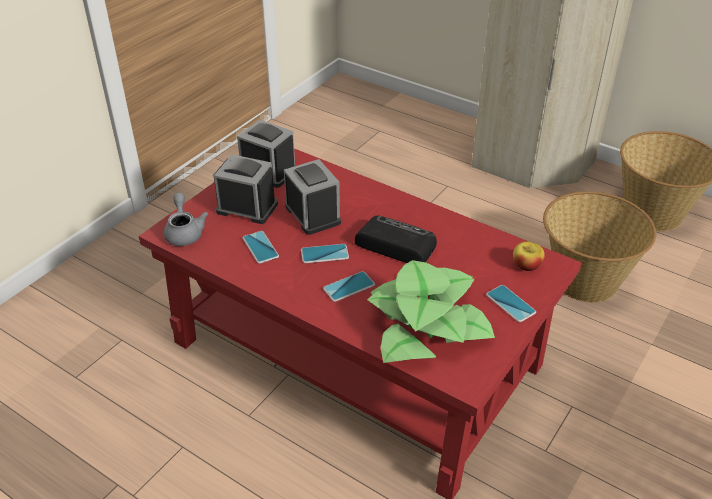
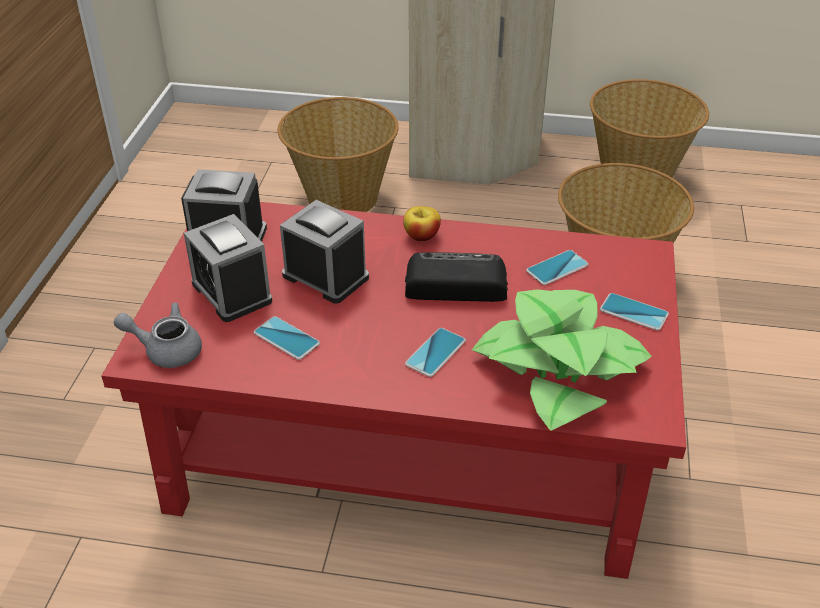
camera: 25 degrees left, 0 degrees up
(184, 232) = (166, 350): grey teapot -> grey teapot turned 45 degrees counterclockwise
(247, 207) = (231, 292): alarm clock -> alarm clock turned 120 degrees counterclockwise
(324, 254) = (376, 321): phone -> phone (557, 268)
(413, 169) = (342, 197): none -> basket
(526, 266) = (619, 263): apple -> apple (421, 236)

